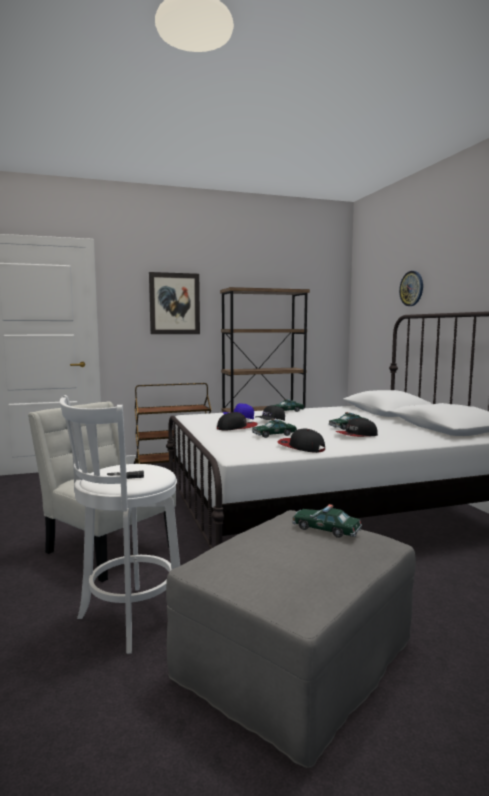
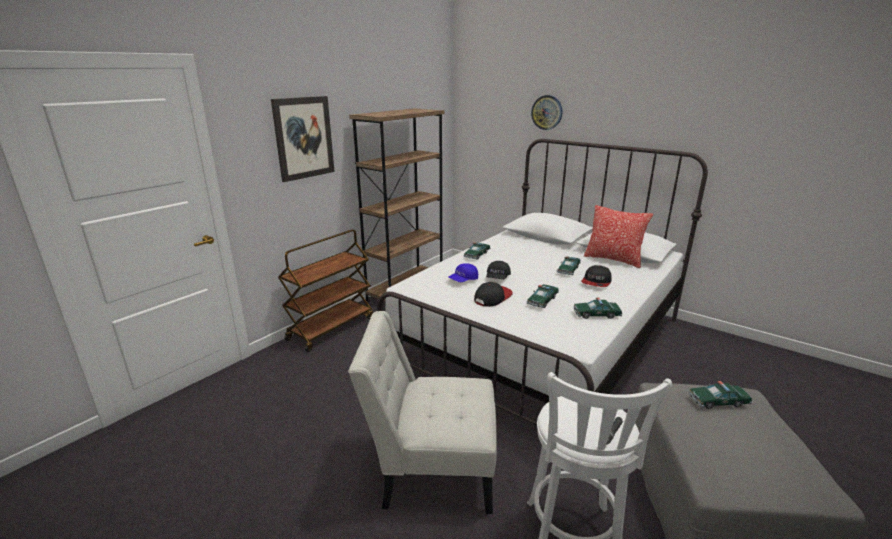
camera: 35 degrees left, 15 degrees up
(301, 447) = (596, 314): cap -> toy car
(416, 429) = (613, 259): none -> pillow

